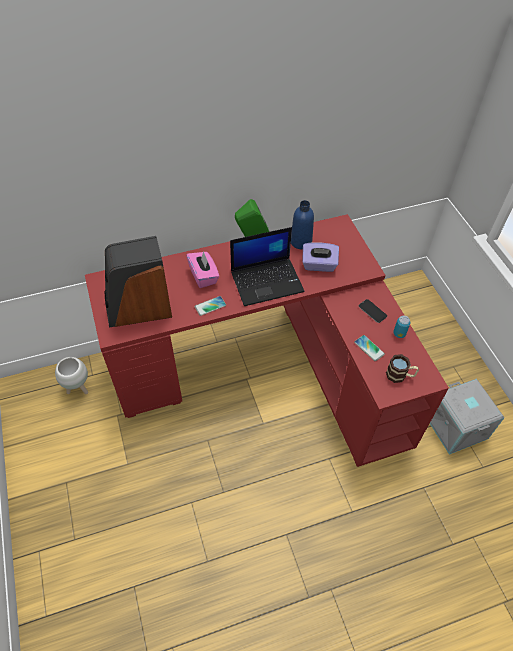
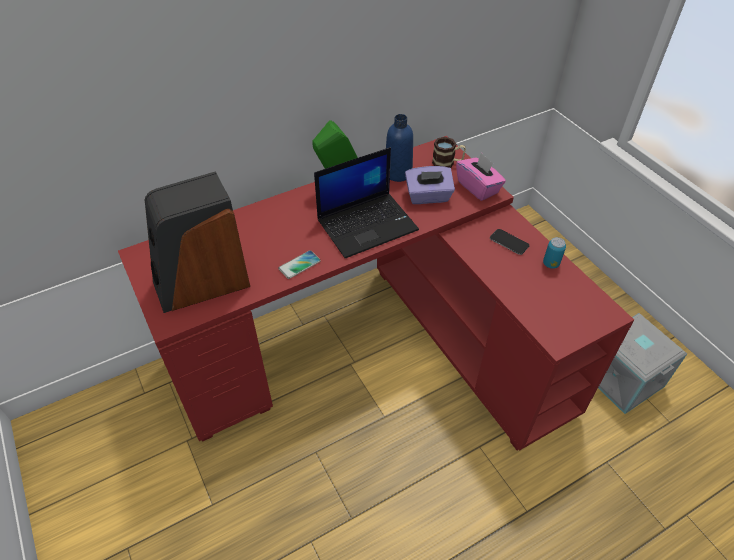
camera: 10 degrees left, 5 degrees down
(78, 388) = (127, 414): white planter -> none
(203, 276) = (282, 230): pink tissue box -> pink tissue box (478, 187)
(369, 348) = (519, 287): phone -> none
(400, 375) = (569, 314): mug -> mug (447, 163)

